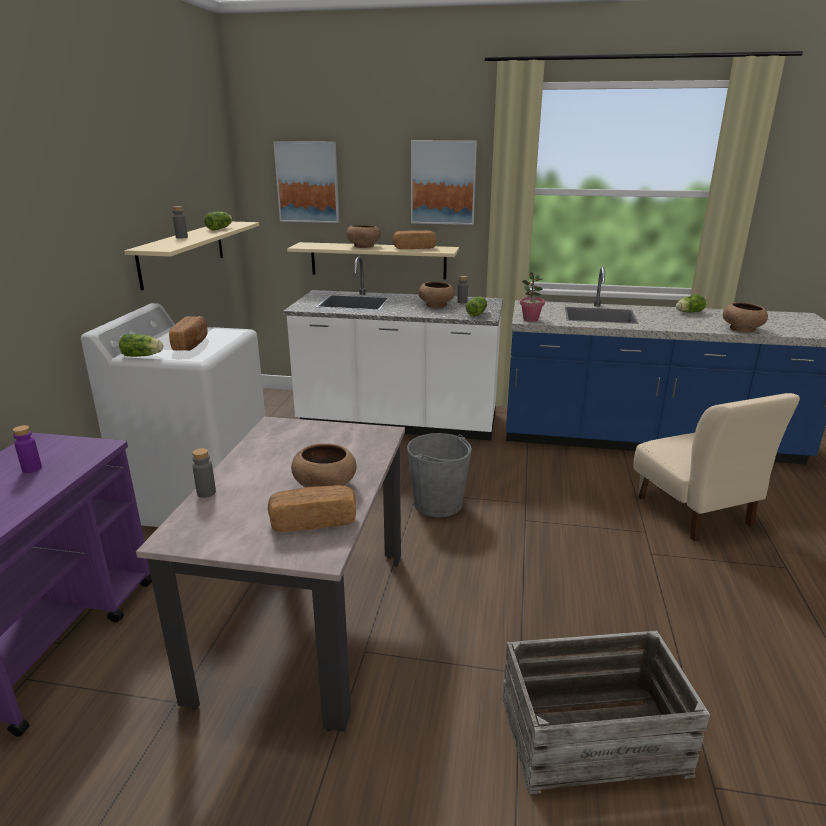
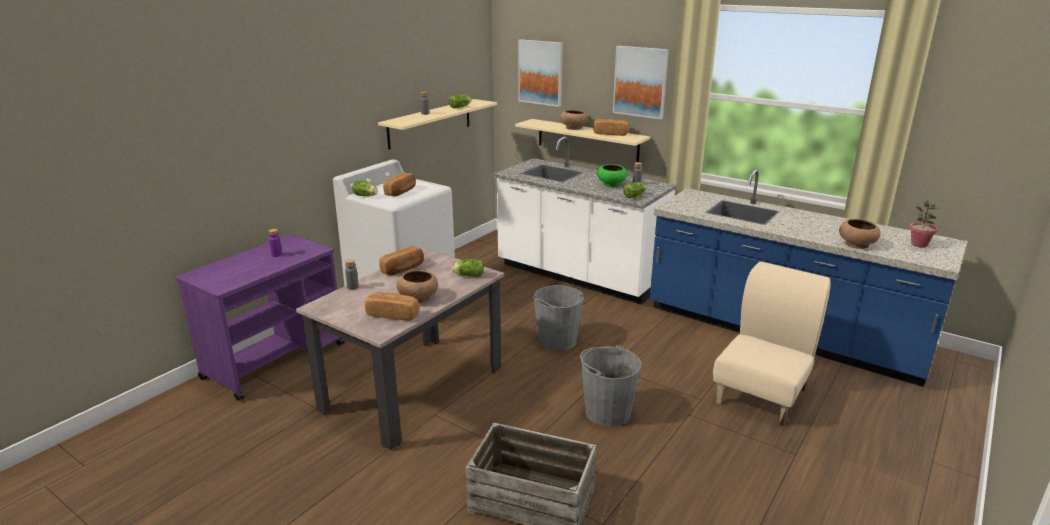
camera: 25 degrees right, 0 degrees up
(260, 449) = (403, 269): none -> bread
(436, 305) = (611, 184): brown bowl -> green bowl
(530, 319) = (674, 207): potted plant -> potted plant (919, 244)
(569, 577) = (607, 412): none -> grey bucket
(688, 312) = (830, 221): lettuce -> lettuce (468, 275)
(694, 511) = (761, 395): beige chair -> beige chair turned 150 degrees counterclockwise

